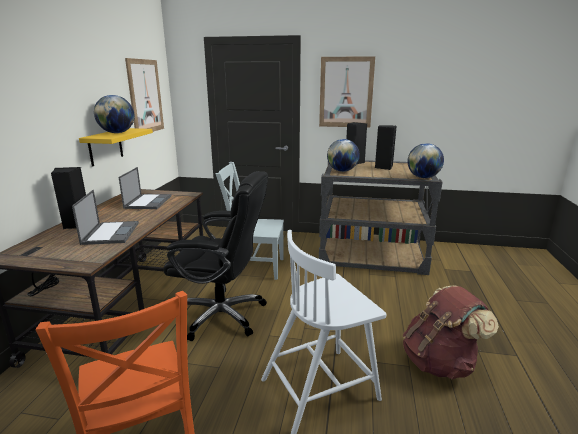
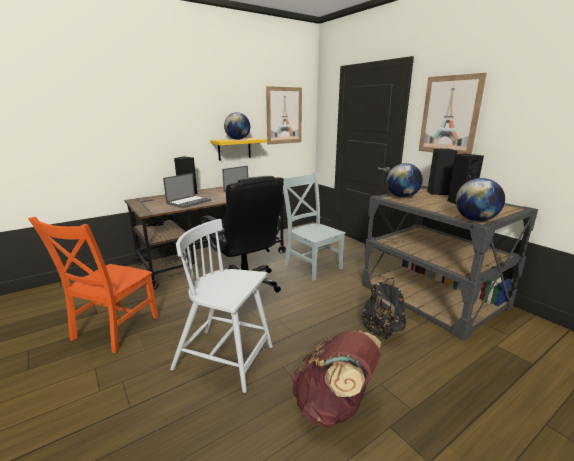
camera: 45 degrees right, 0 degrees up
(384, 294) = (382, 331): none -> black backpack

